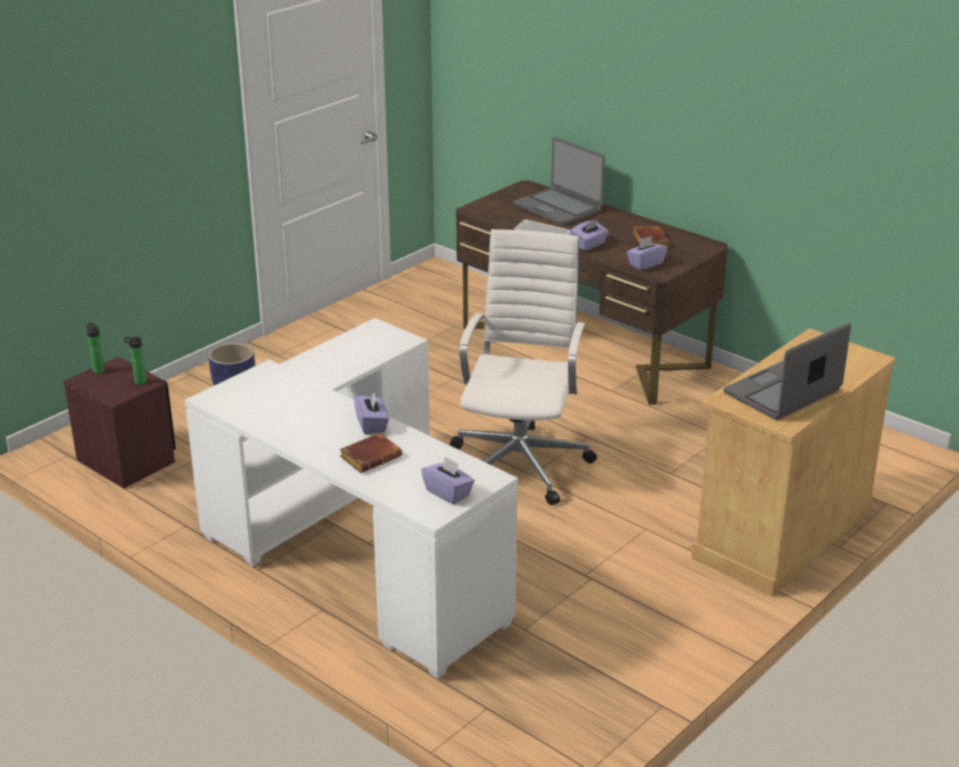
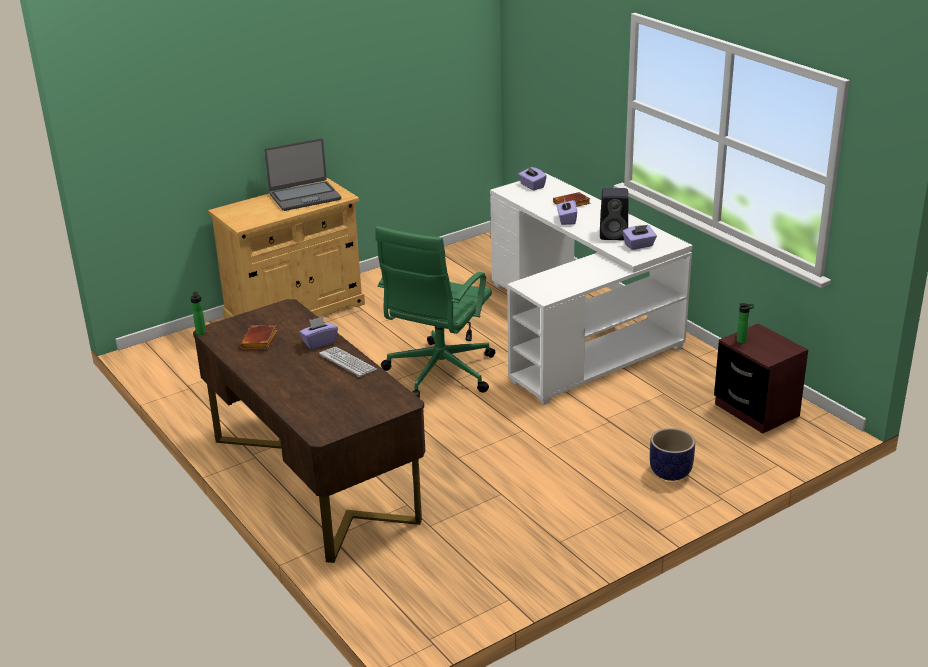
camera: 165 degrees left, 0 degrees up
(98, 370) = (781, 355): bottle -> bottle (201, 333)
(296, 405) = (614, 235): none -> black speaker
(520, 463) = (438, 373): white office chair -> green office chair
(558, 208) = (311, 395): laptop -> none
(645, 264) = (288, 317): purple tissue box -> purple tissue box (639, 245)

